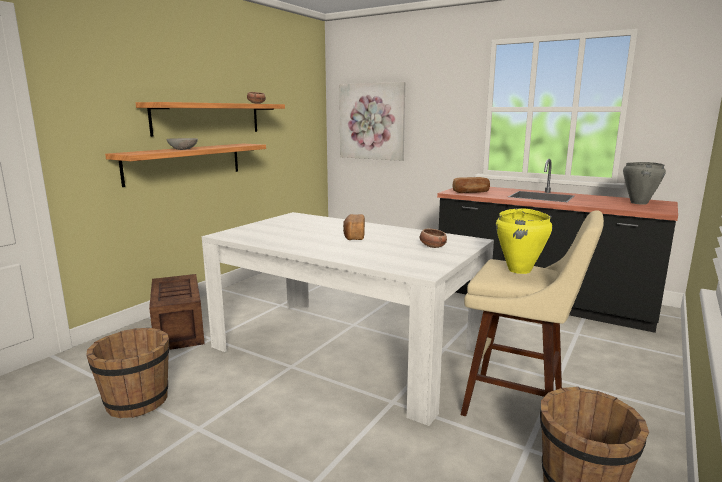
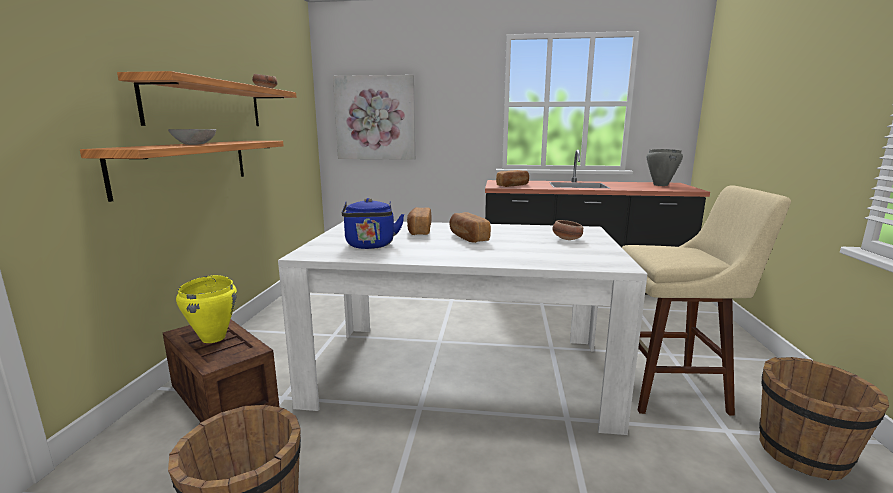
camera: 25 degrees left, 0 degrees up
(273, 234) = (370, 246): none -> blue kettle
(328, 226) = (419, 231): none -> bread
(520, 270) = (678, 251): yellow cooking pot -> yellow cooking pot (214, 338)

